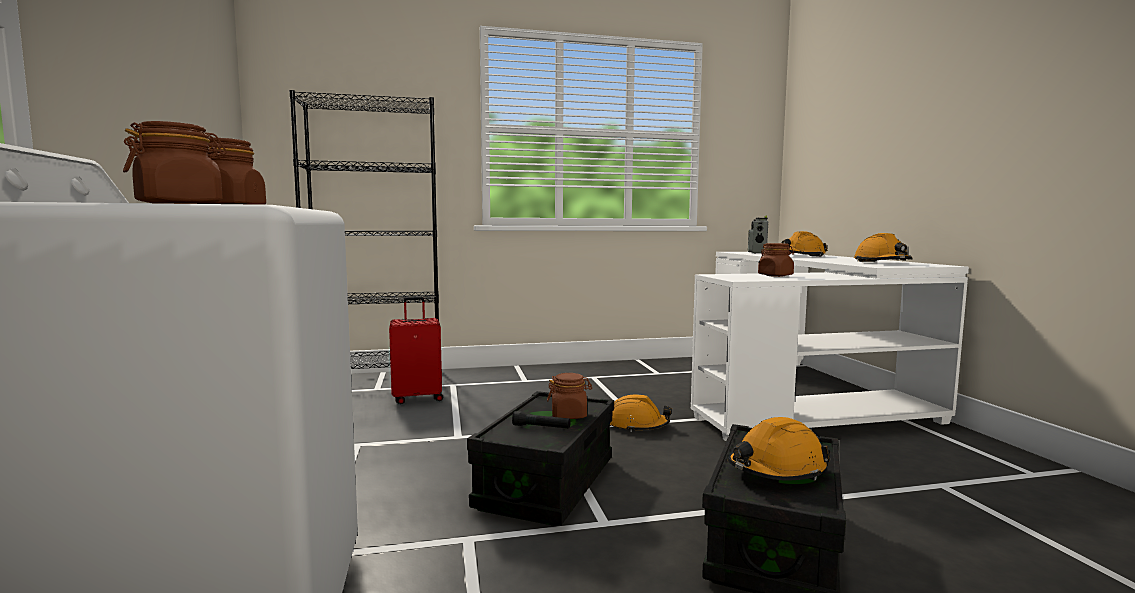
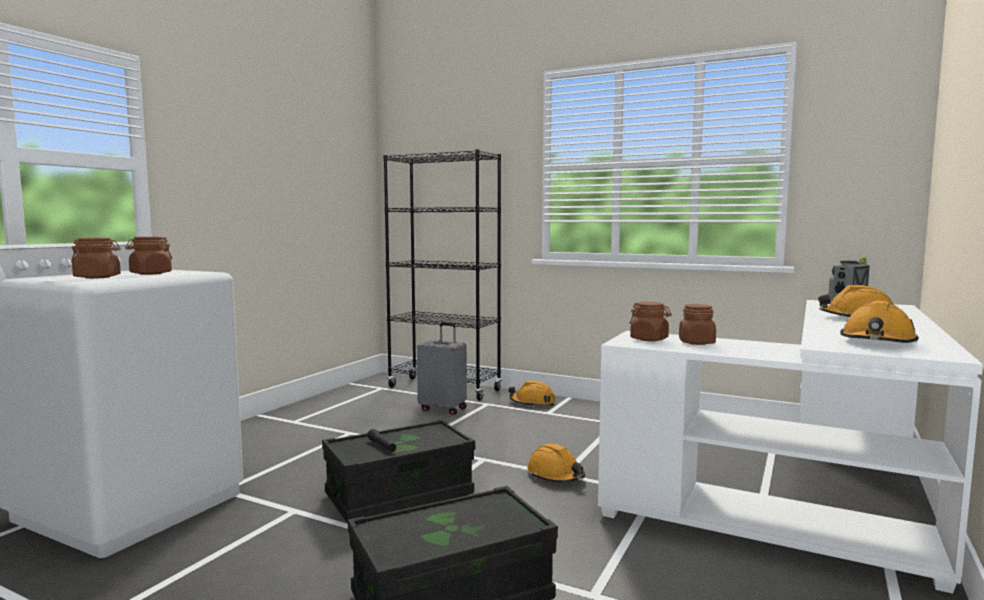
camera: 40 degrees right, 0 degrees up
(417, 398) = (443, 409): red suitcase -> grey suitcase
(569, 415) = (420, 443): brown jar -> brown jar (649, 339)
(776, 469) = (437, 526): orange hard hat -> orange hard hat (532, 403)

